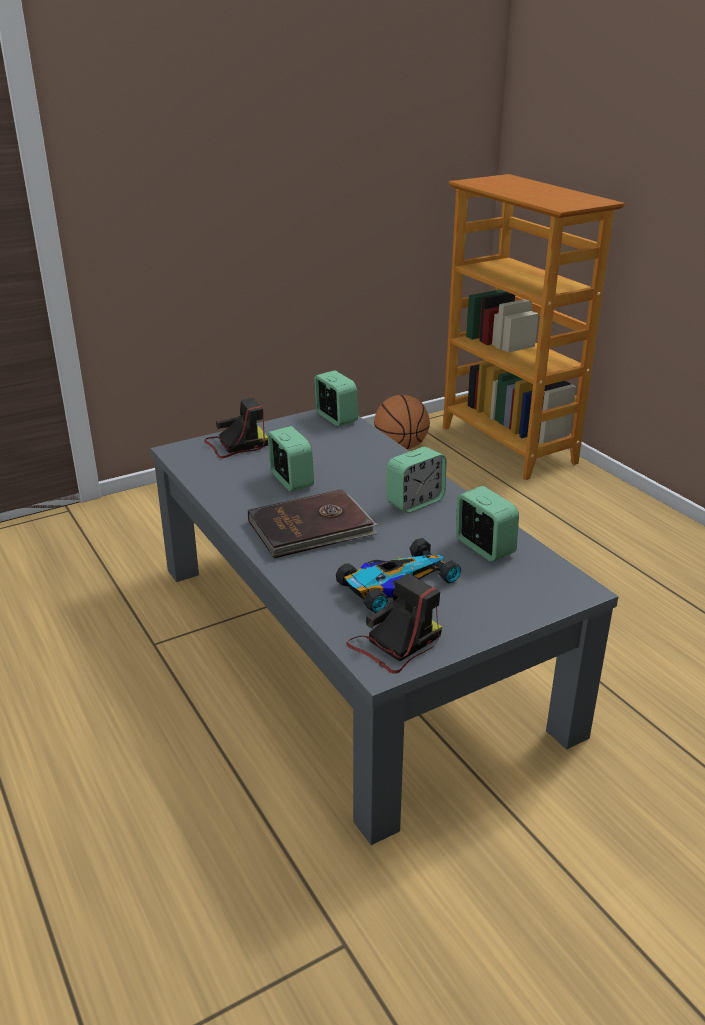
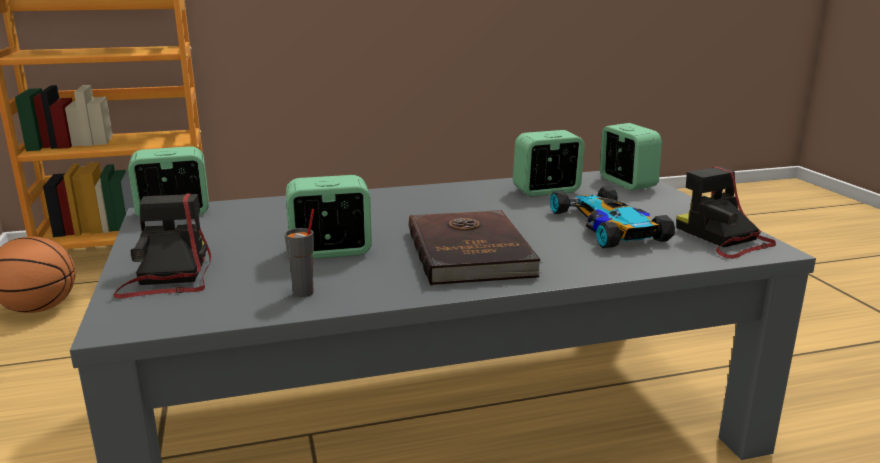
camera: 75 degrees left, 10 degrees down
(225, 486) = (304, 293): none -> grey cup
(415, 502) = (439, 203): alarm clock -> alarm clock (626, 183)

